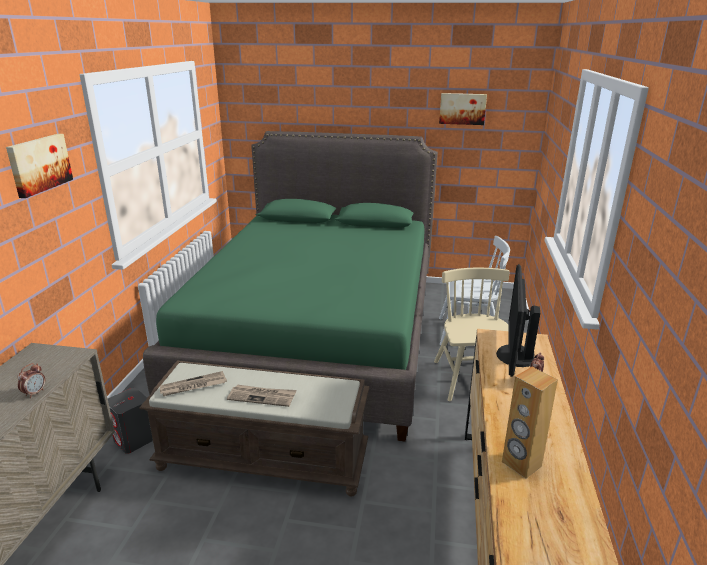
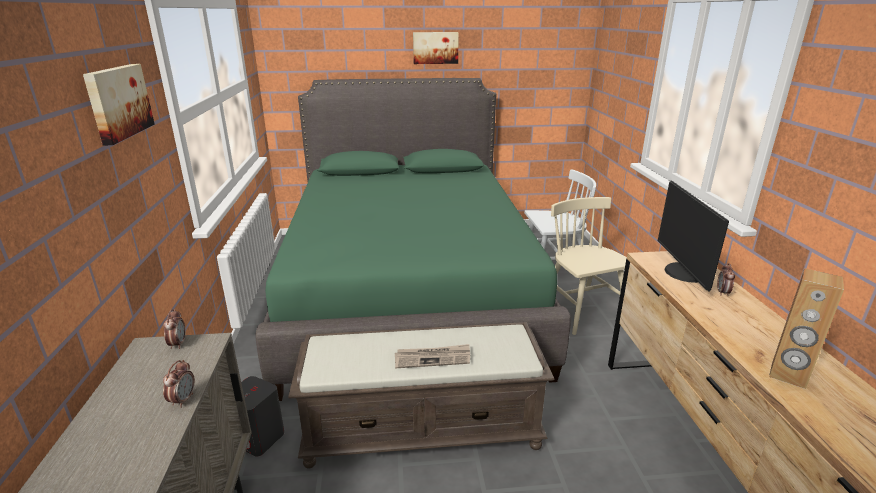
camera: 15 degrees left, 0 degrees up
(56, 352) = (178, 344): none -> alarm clock
(193, 386) = (345, 360): newspaper -> none
(462, 108) = (517, 48): picture -> picture (435, 48)

